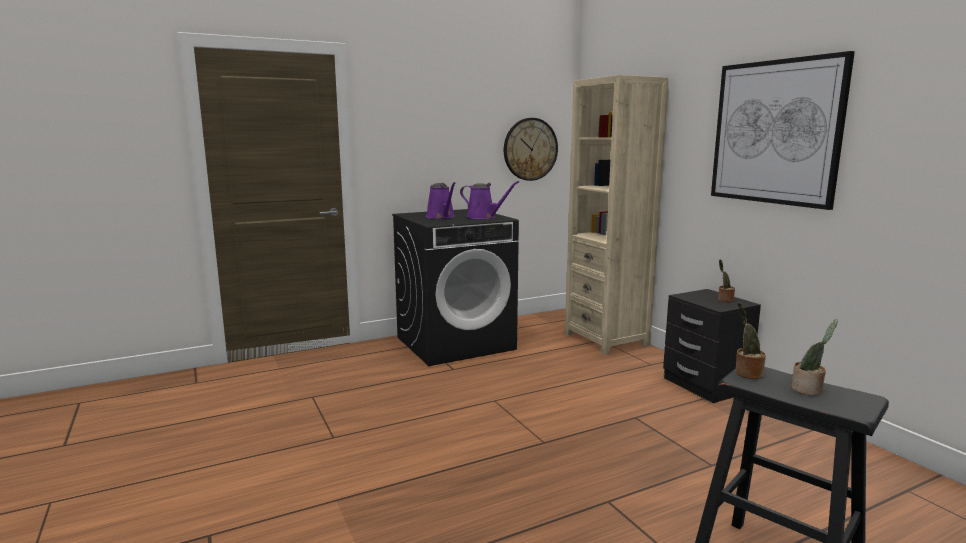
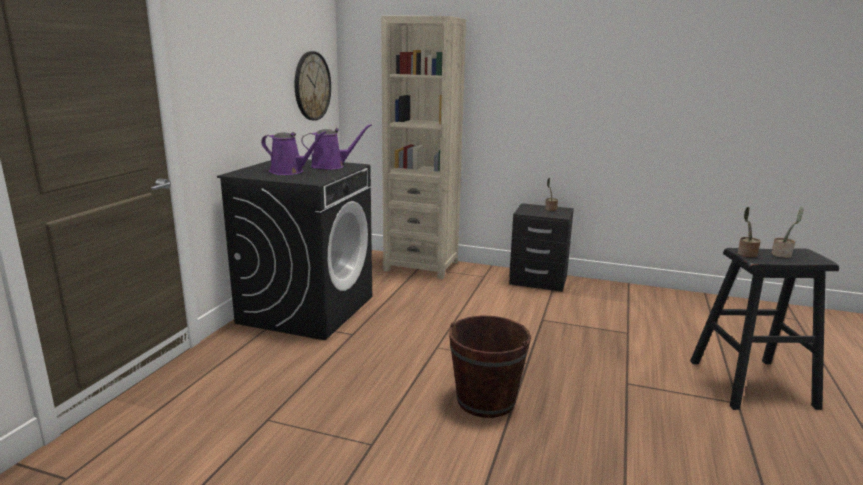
camera: 45 degrees left, 5 degrees up
(454, 450) = (485, 400): none -> brown bucket
(775, 132) = (578, 73): picture -> none

